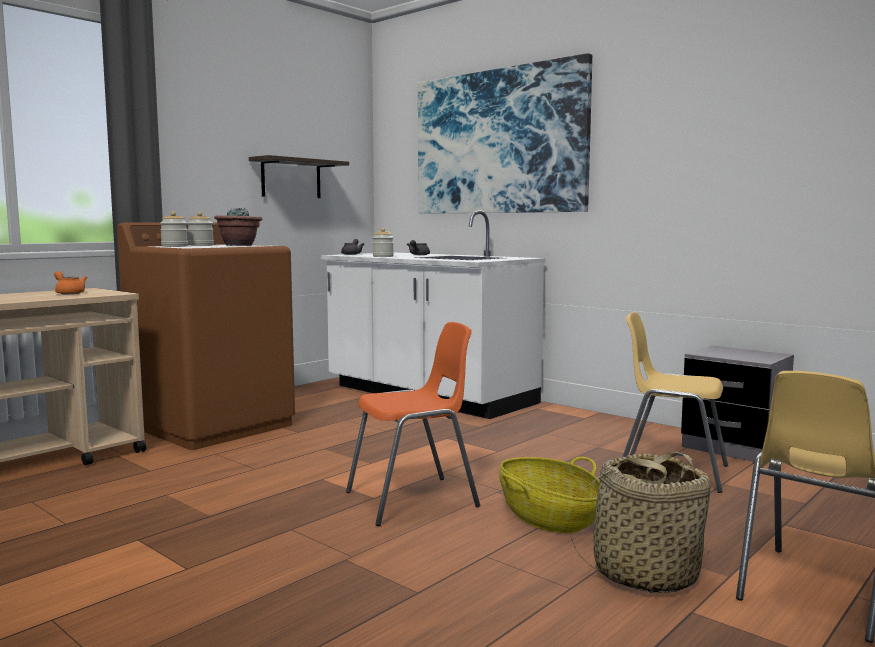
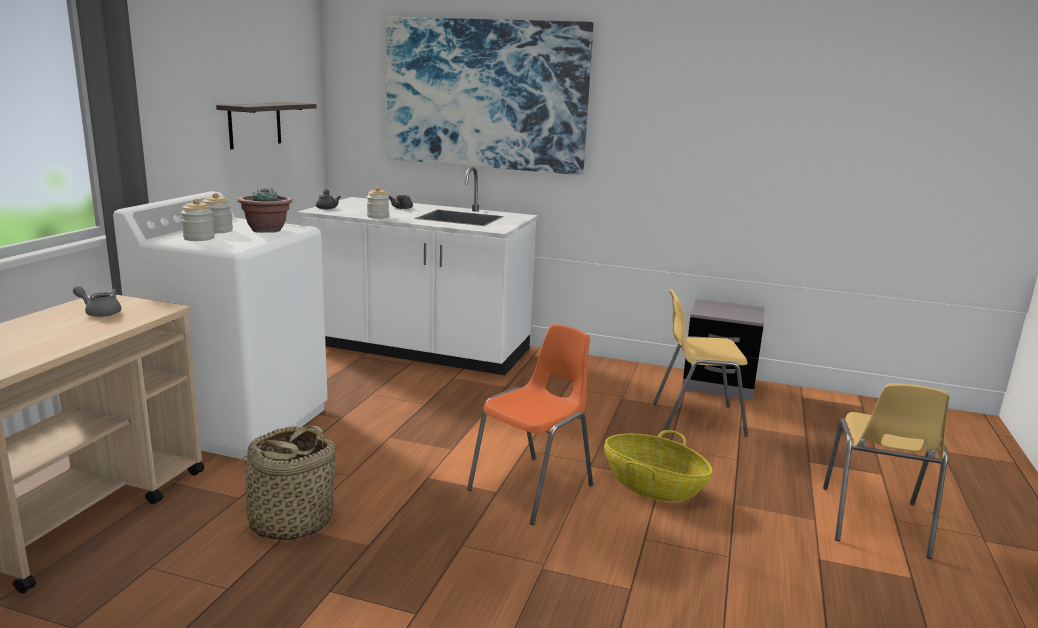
camera: 25 degrees left, 10 degrees up
(69, 293) = (100, 312): orange teapot -> grey teapot
(213, 426) = (239, 422): brown washing machine -> white washing machine
(644, 573) = (764, 530): basket -> basket (291, 521)

